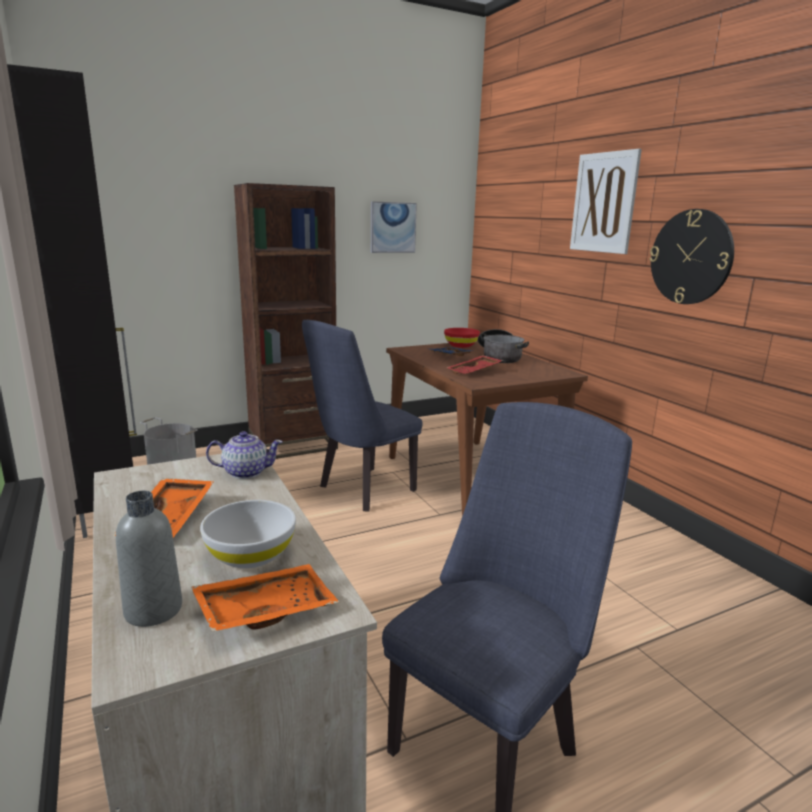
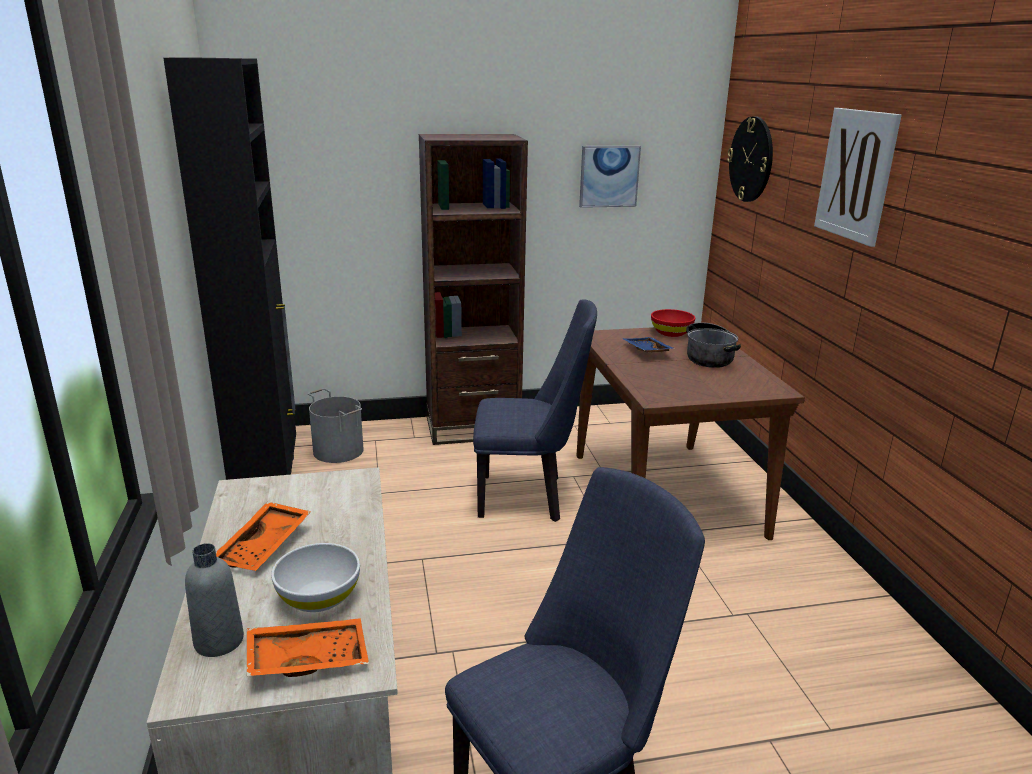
camera: 15 degrees right, 5 degrees up
(245, 472) = (352, 498): teapot -> none
(361, 491) = (529, 497): blue chair -> blue chair turned 150 degrees counterclockwise
(475, 372) = (663, 379): red tray -> none
(691, 257) = (942, 267): wall clock -> wall clock (751, 159)

